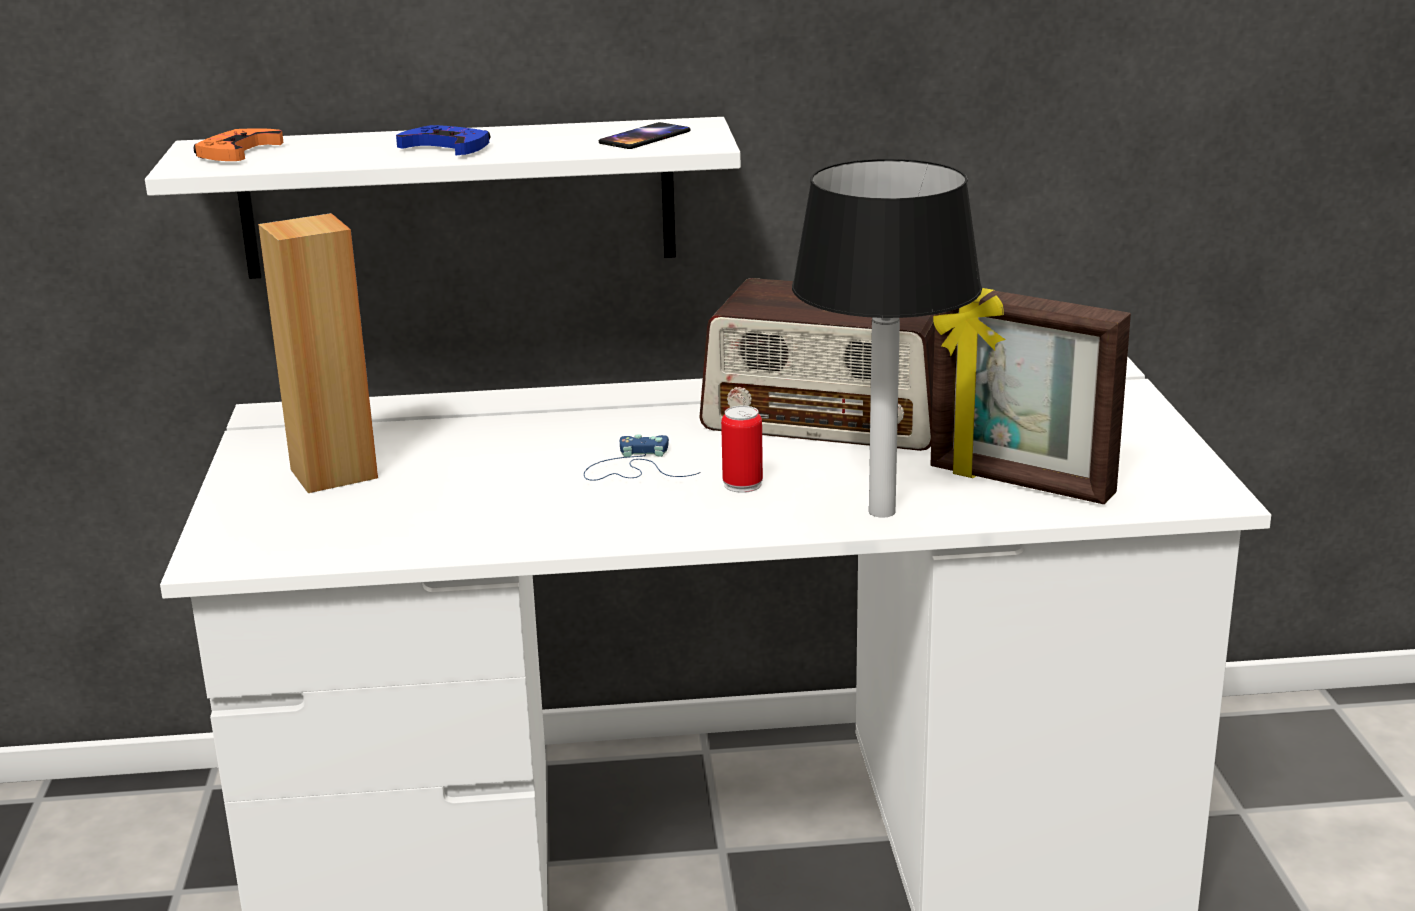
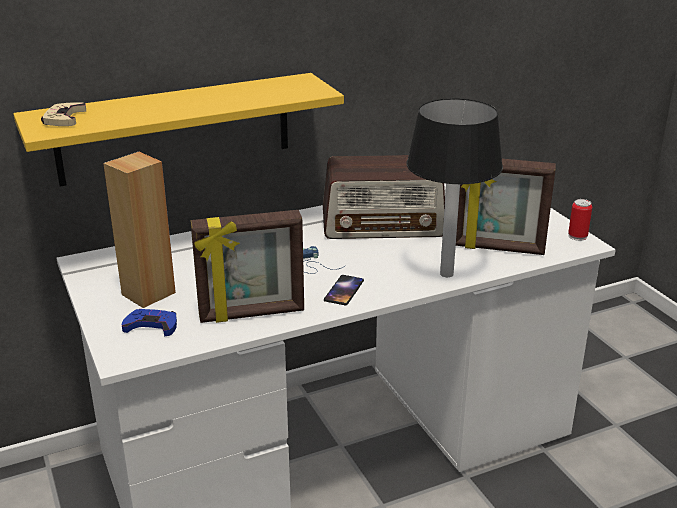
camera: 20 degrees left, 5 degrees up
(237, 153) = (64, 119): orange game controller -> beige game controller
(447, 148) = (184, 105): blue game controller -> blue game controller (152, 326)
(458, 198) = (175, 129): white shelf -> yellow shelf
(476, 527) = (252, 314): none -> picture frame
(645, 137) = (285, 90): phone -> phone (344, 290)
(742, 484) = (369, 268): can -> can (577, 236)

